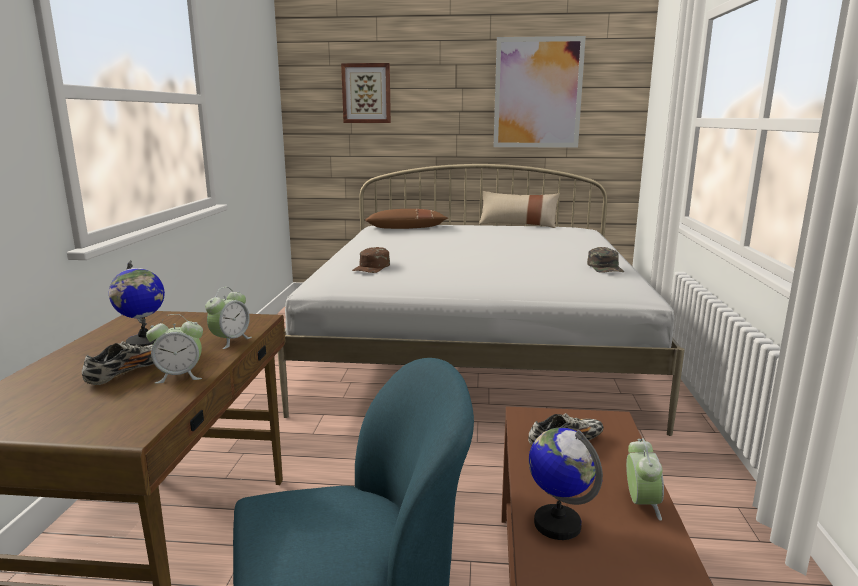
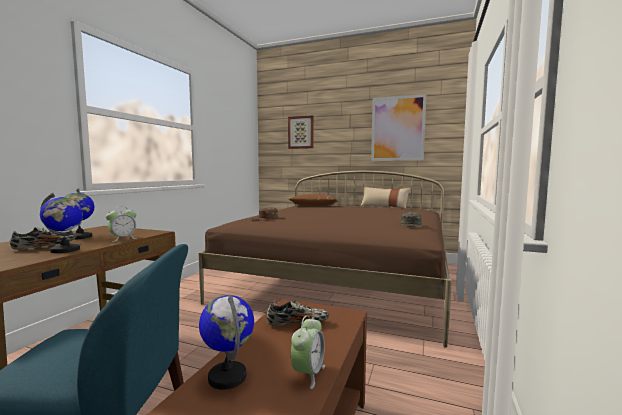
camera: 15 degrees right, 10 degrees down
(180, 376) = (65, 250): alarm clock -> globe
(476, 349) = (342, 279): white bed -> brown bed

